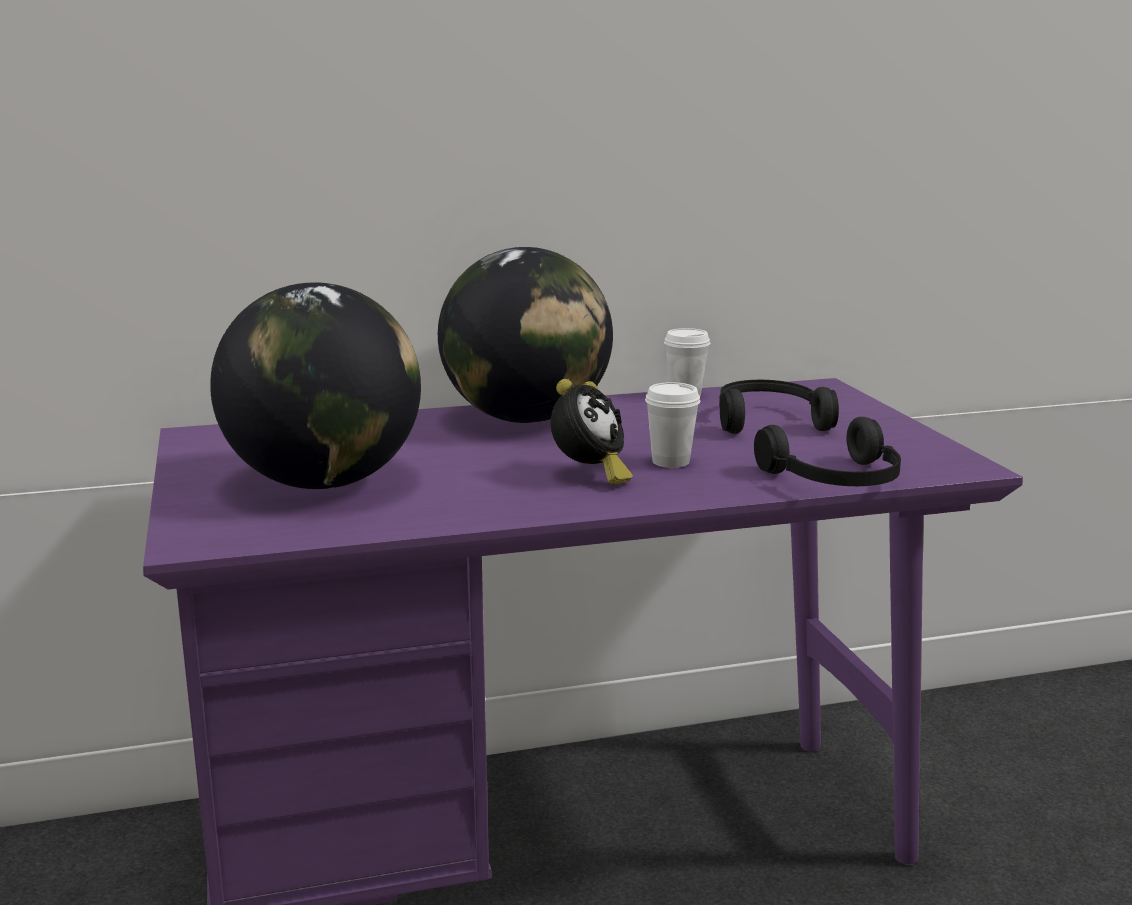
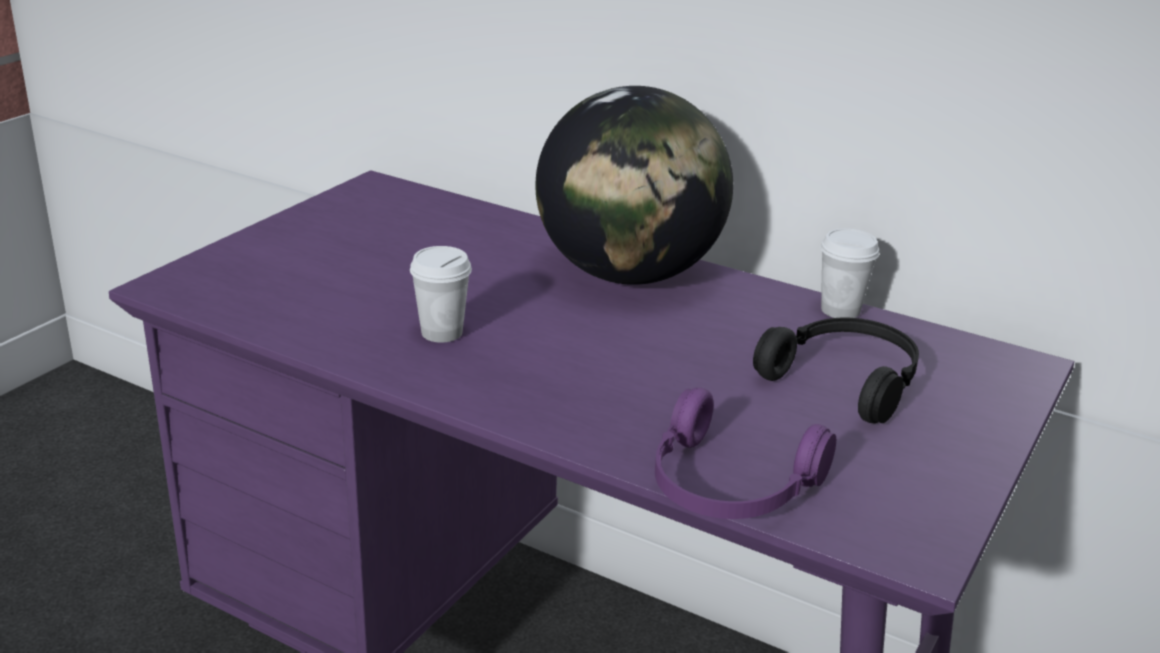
camera: 45 degrees right, 10 degrees up
(324, 483) = (345, 271): globe -> none
(589, 476) = (532, 361): alarm clock -> none
(671, 462) = (632, 382): white cup -> white cup (442, 333)
(836, 481) = (728, 487): black headphones -> purple headphones

